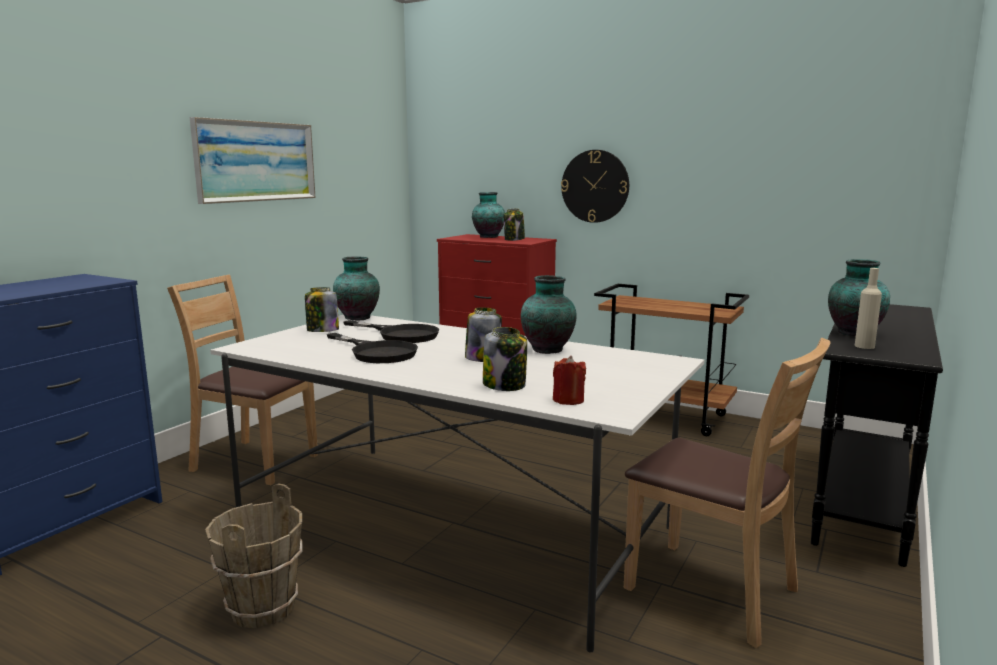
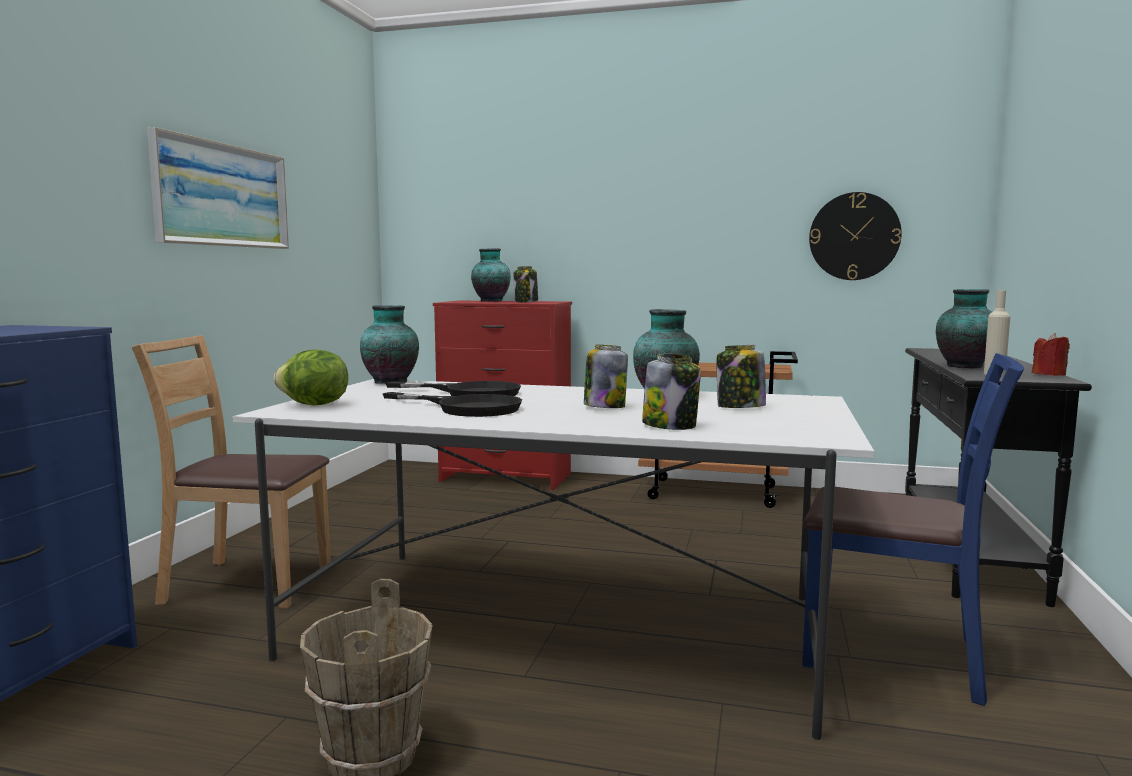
camera: 15 degrees left, 5 degrees down
(274, 342) = (314, 405): none -> lettuce
(322, 331) = (363, 394): jar -> jar (740, 407)
(568, 400) = (763, 433): red candle -> red candle (1049, 374)
(595, 186) = (615, 240): wall clock -> wall clock (854, 236)
(712, 591) = (895, 655): brown chair -> blue chair

